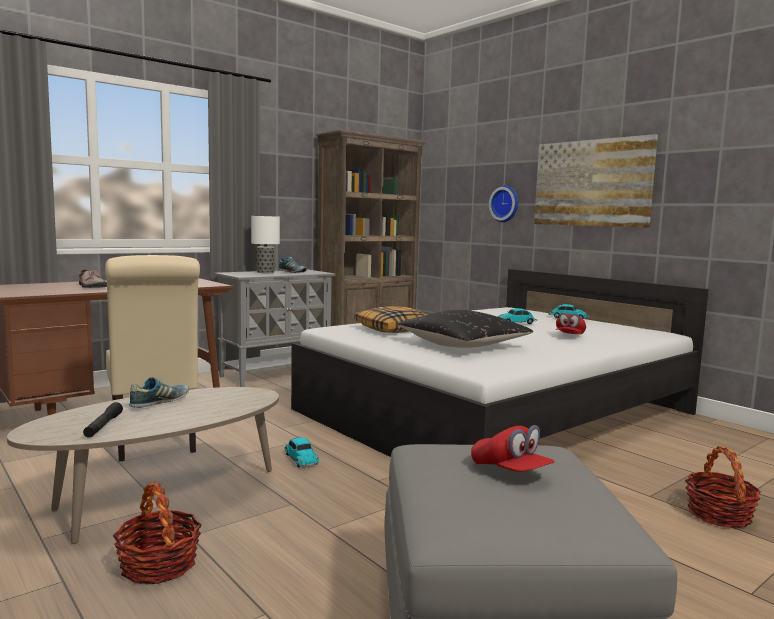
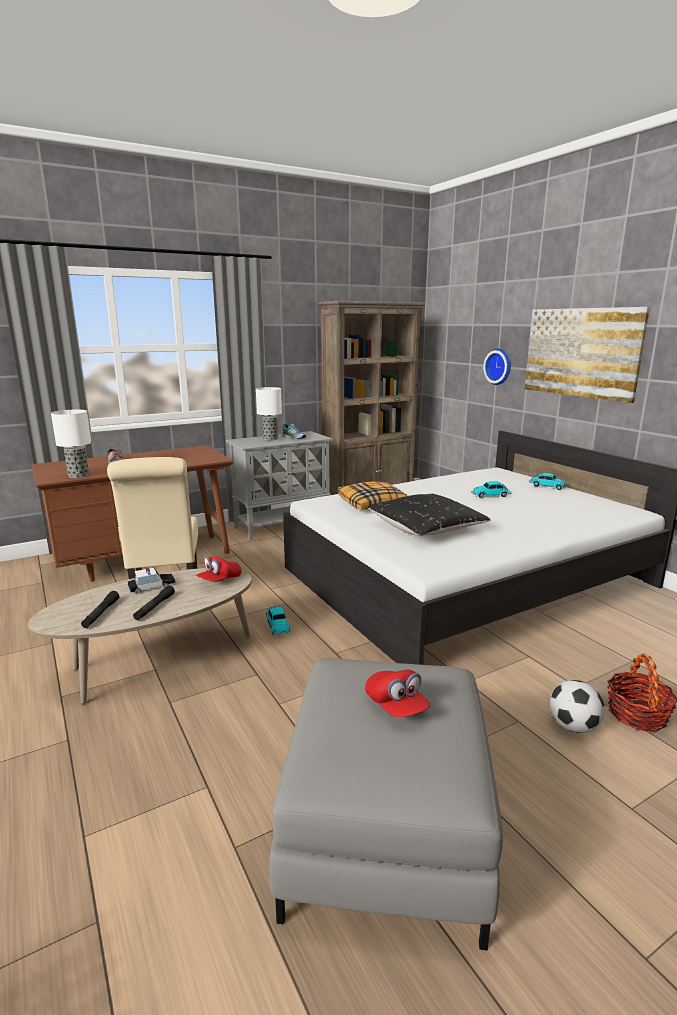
camera: 10 degrees right, 10 degrees up
(48, 292) = (78, 476): none -> table lamp
(158, 565) = (139, 730): basket -> none
(159, 402) = (152, 586): shoe -> toy car
(170, 419) = (154, 607): none -> black flashlight
(569, 336) = (535, 515): red cap -> red cap (219, 580)
(661, 529) = (573, 726): none -> football

